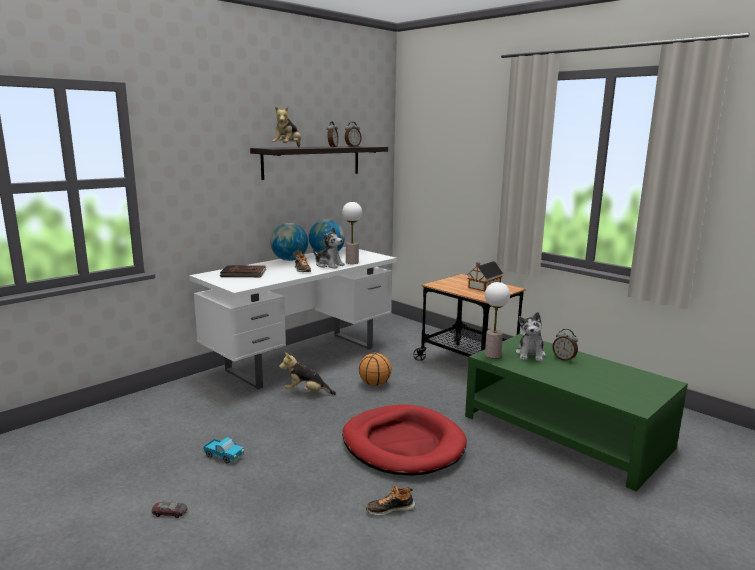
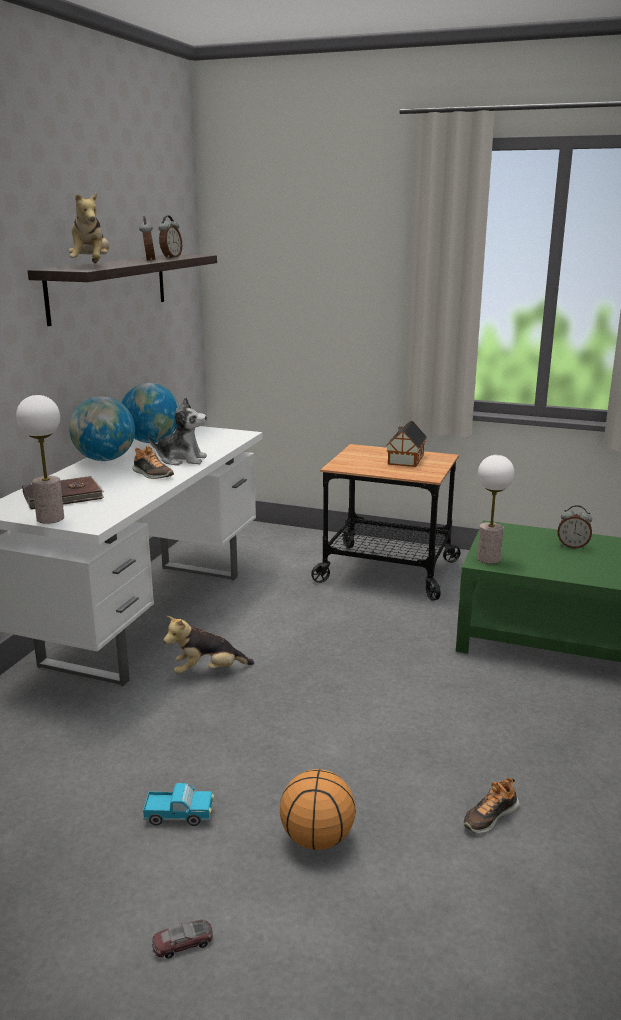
camera: 25 degrees left, 5 degrees up
(352, 262) = (210, 450): table lamp -> table lamp (50, 518)
(375, 384) = (295, 633): basketball -> basketball (318, 838)
(403, 444) = (417, 715): red dog bed -> none
(530, 354) = (530, 548): plush toy -> none

